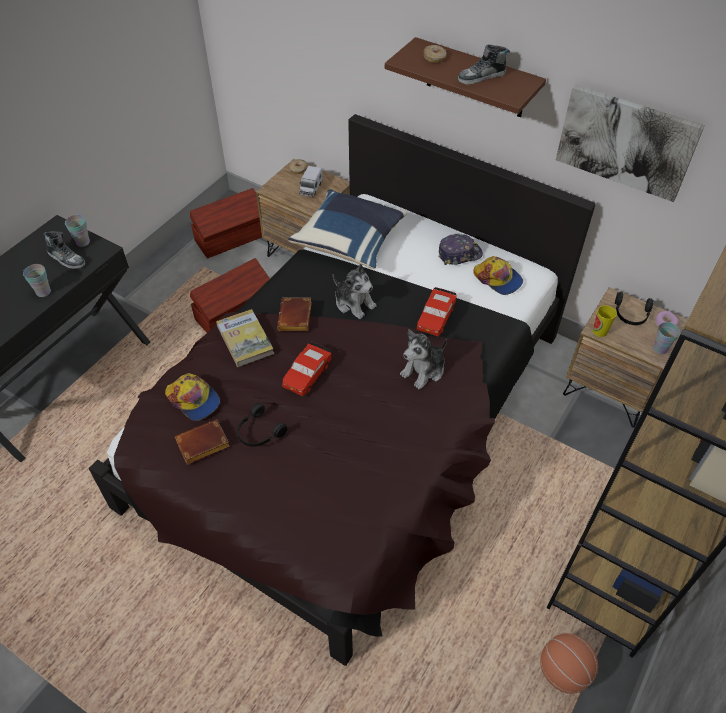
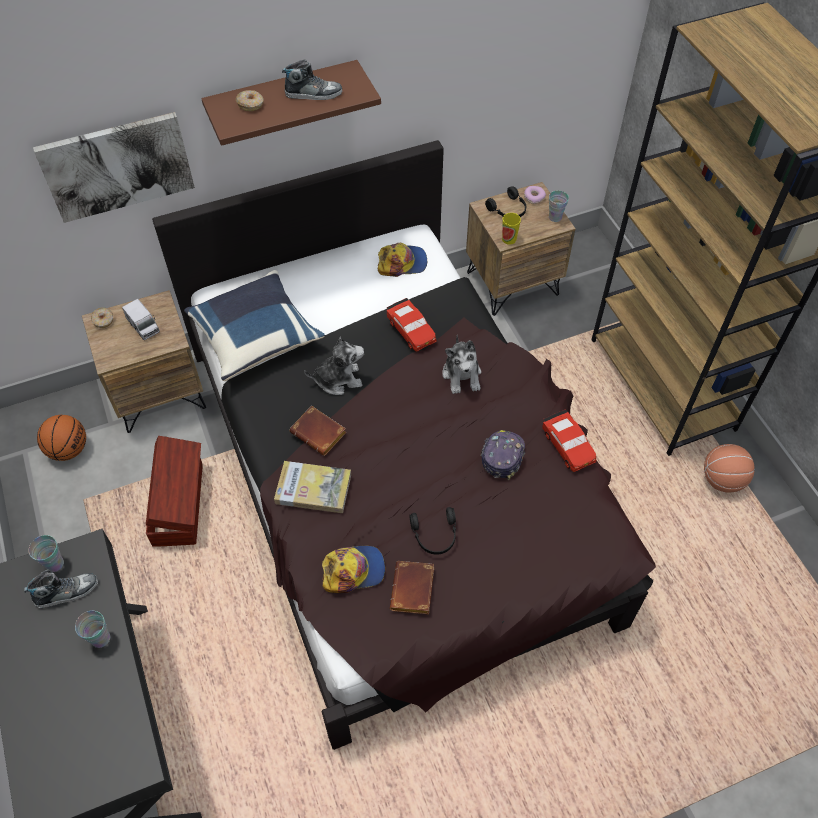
camera: 55 degrees left, 5 degrees up
(232, 238) = (68, 449): brown storage box -> basketball
(307, 374) = (397, 461): red toy car -> red toy car (568, 445)
(459, 254) = (349, 270): cap -> cap (502, 456)
(481, 77) = (313, 93): shoe -> shoe turned 105 degrees counterclockwise
(626, 142) = (447, 71): picture -> picture (117, 166)

